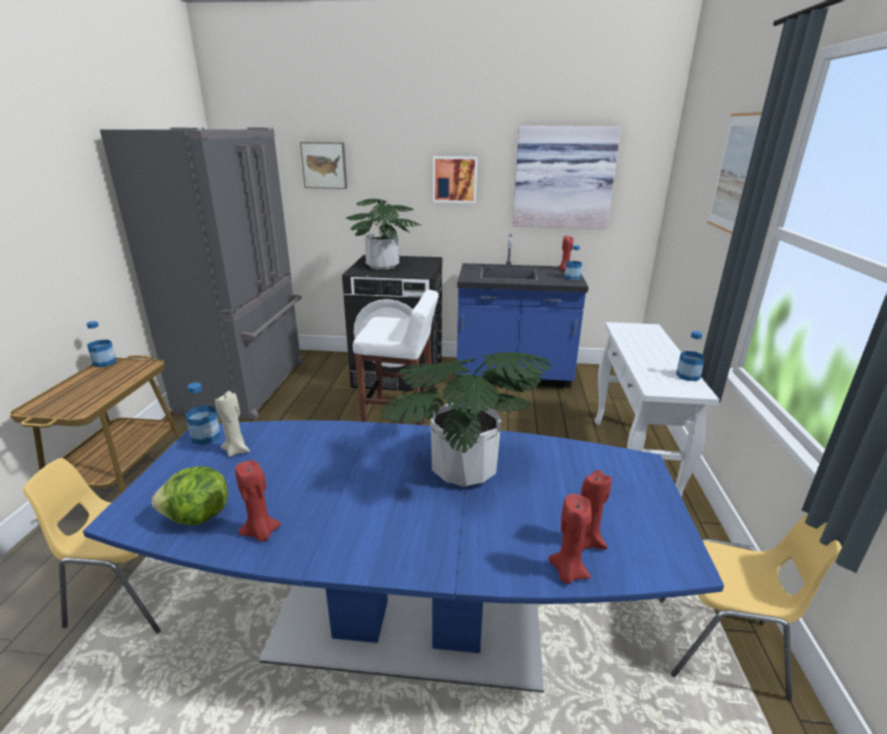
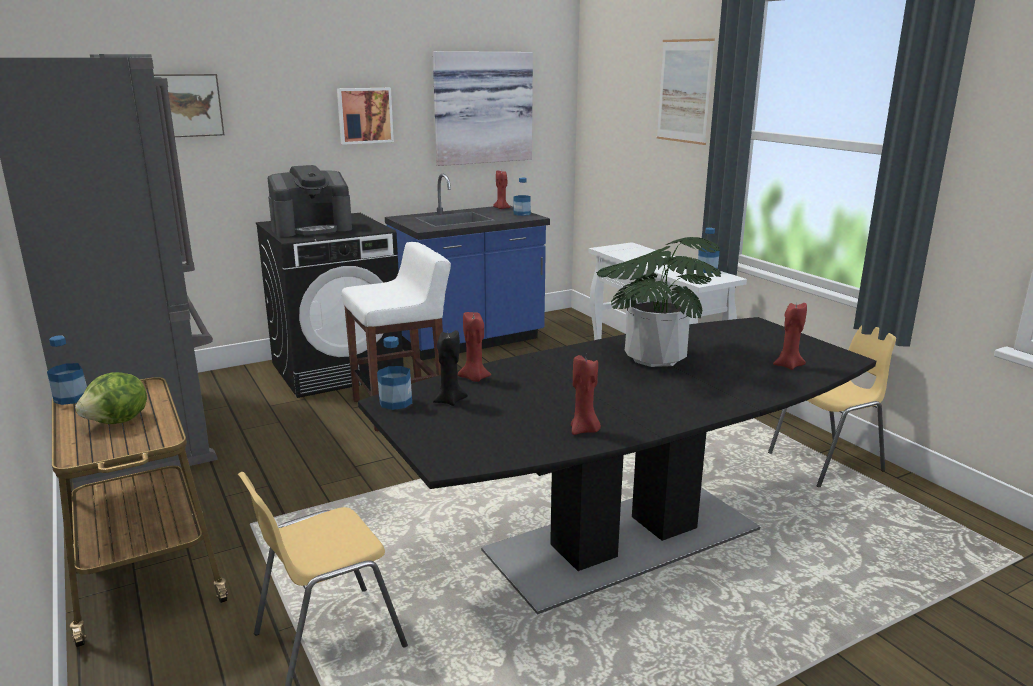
camera: 35 degrees left, 5 degrees down
(198, 517) = (514, 441): lettuce -> lettuce (118, 422)
(236, 450) = (449, 401): beige candle -> black candle
(382, 266) = (312, 229): potted plant -> coffee machine
(408, 627) = (624, 540): blue dining table -> black dining table
(567, 573) = (801, 381): red candle -> red candle (474, 378)

